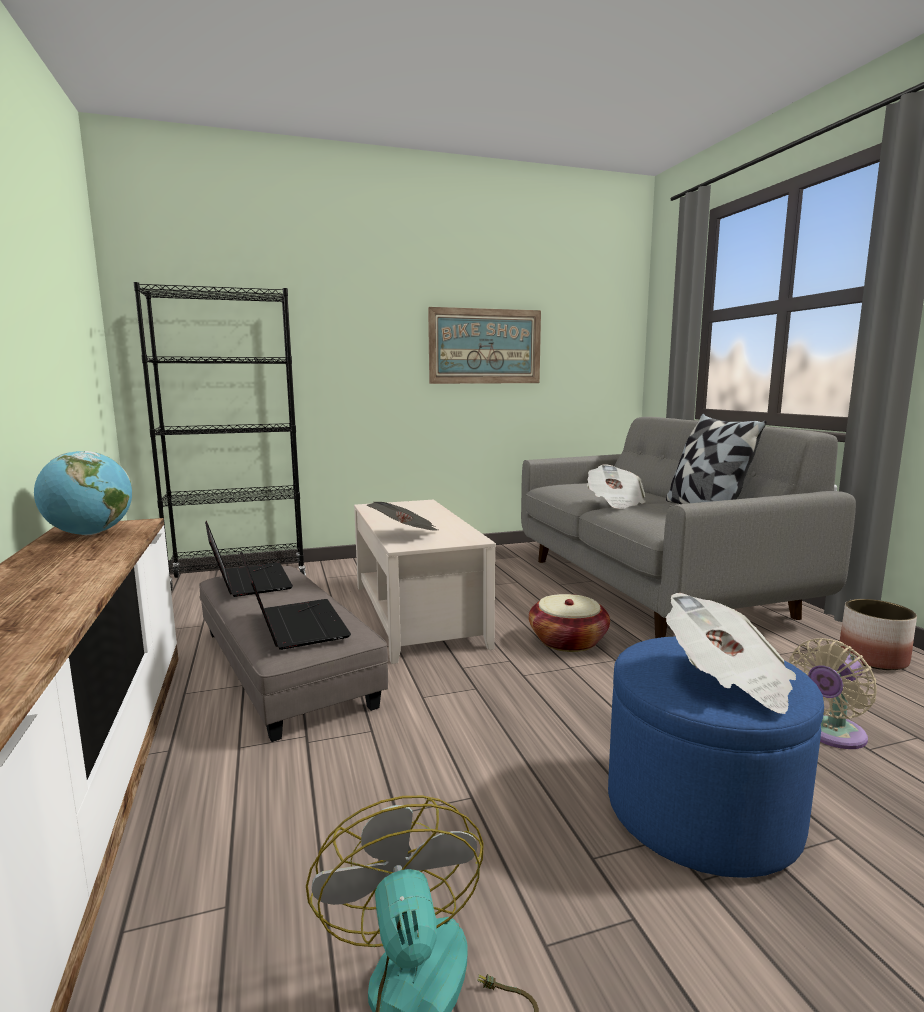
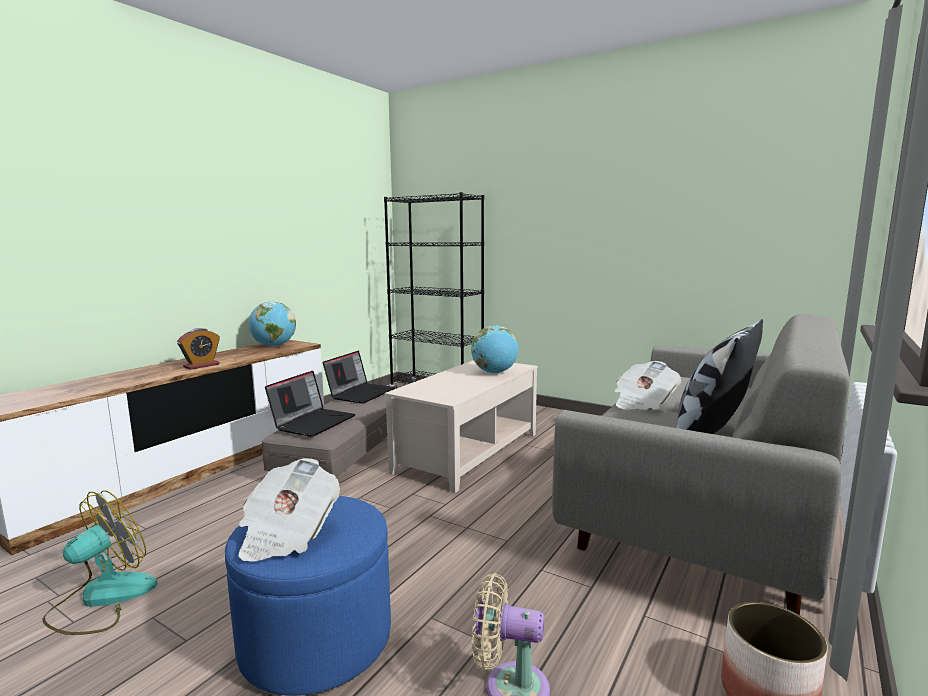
camera: 50 degrees right, 0 degrees up
(78, 581) = (201, 365): none -> alarm clock
(406, 536) = (426, 386): newspaper -> none
(421, 511) = (494, 372): none -> globe
(485, 346) = (650, 228): picture -> none
(568, 641) = (510, 512): basket -> none

